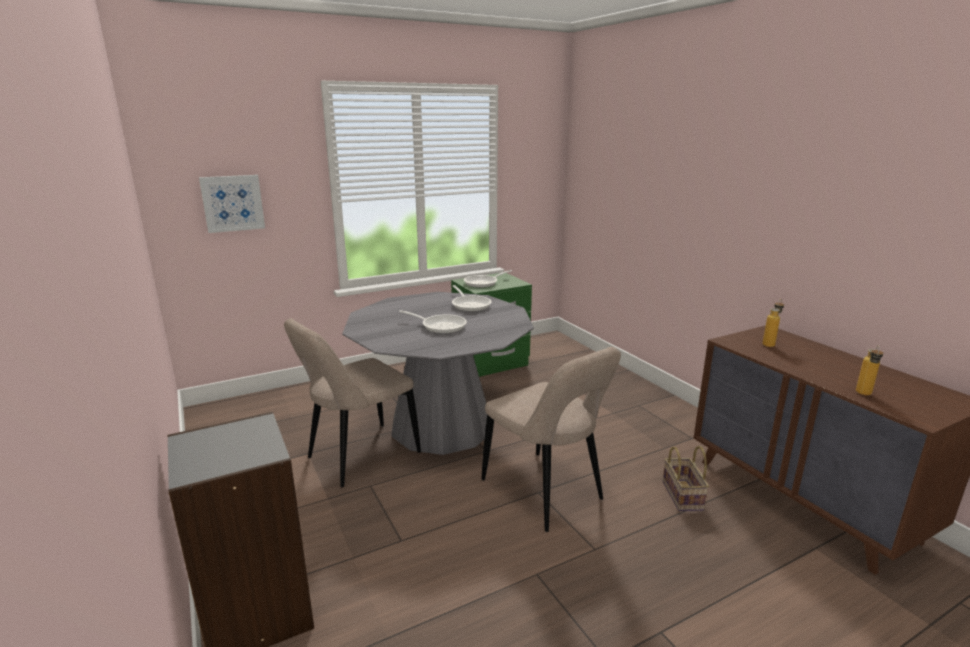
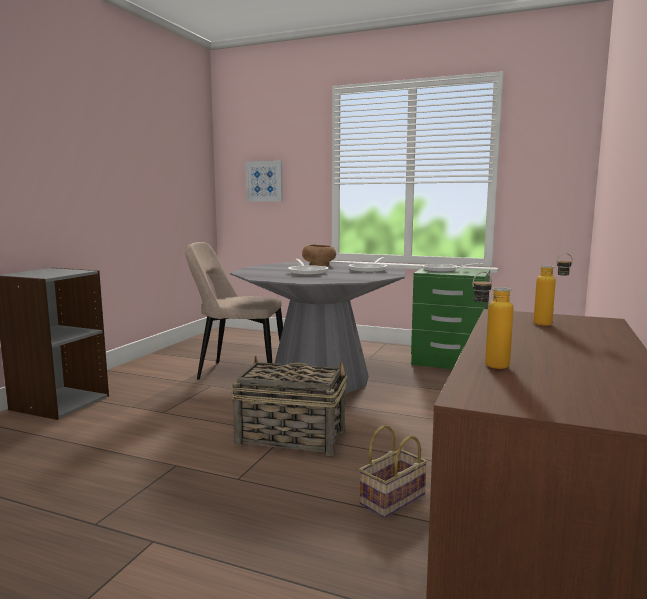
camera: 50 degrees right, 10 degrees down
(405, 309) = (319, 265): none -> brown bowl
(545, 493) = (289, 437): beige chair -> basket

